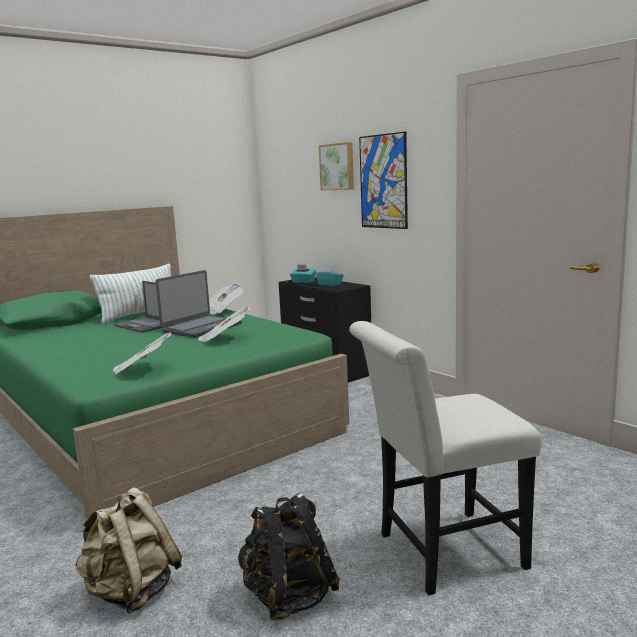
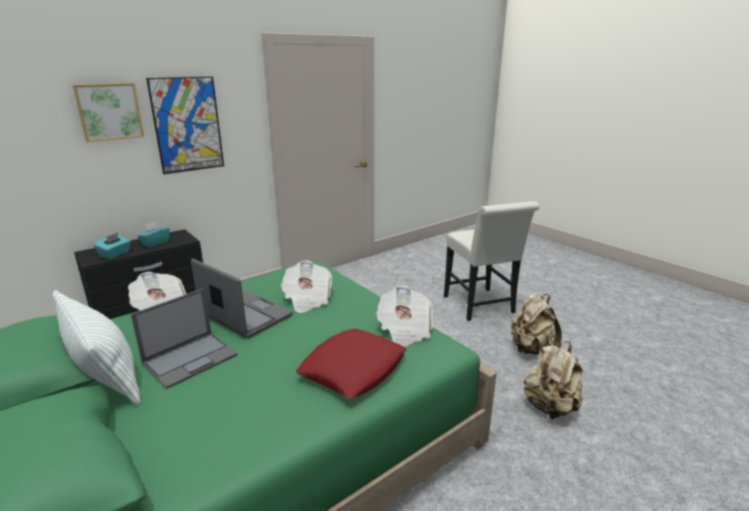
camera: 90 degrees left, 10 degrees up
(93, 358) = (353, 369): none -> red pillow
(288, 597) = (531, 349): black backpack -> beige backpack

